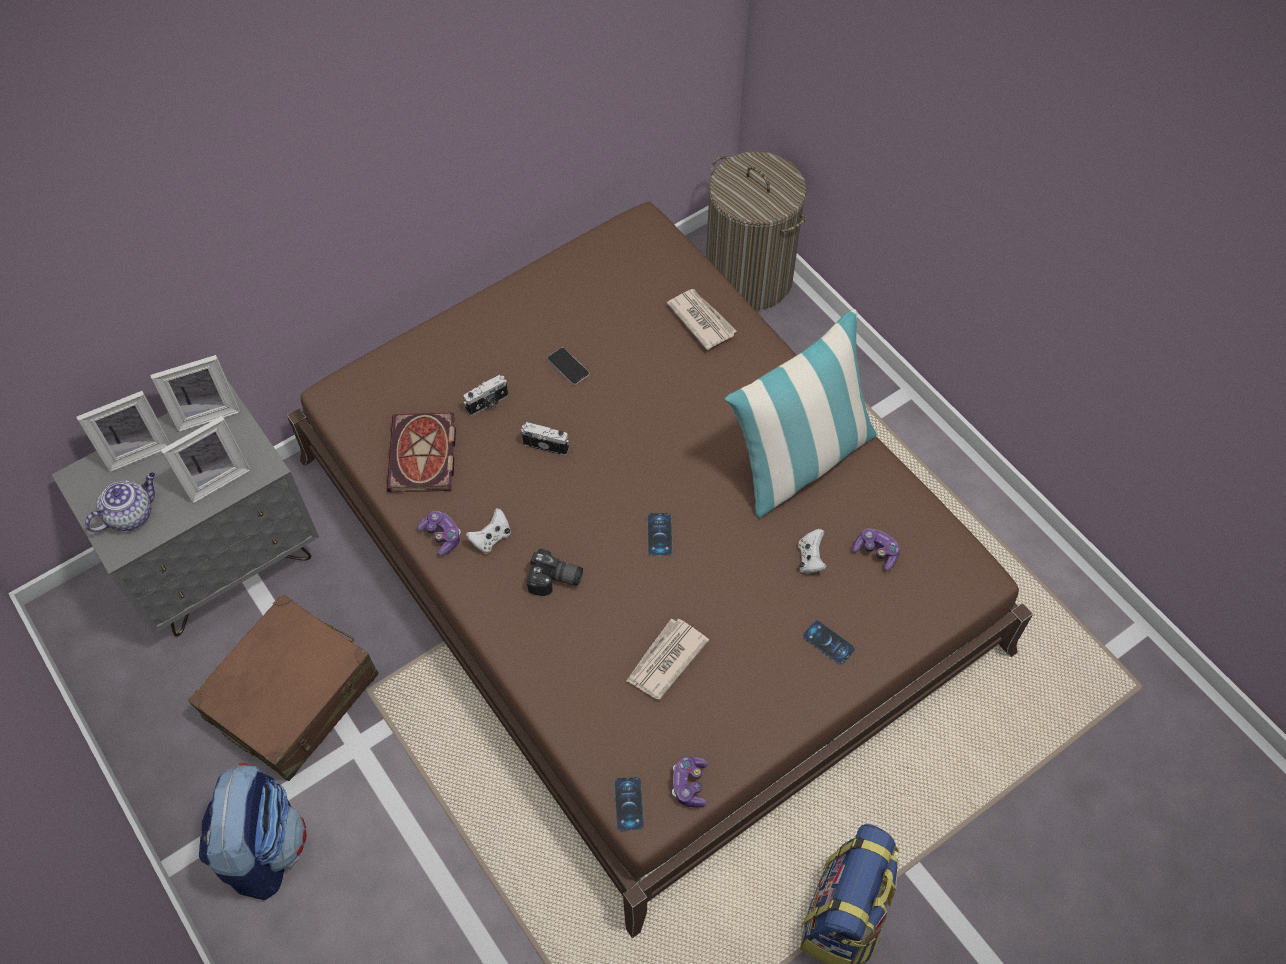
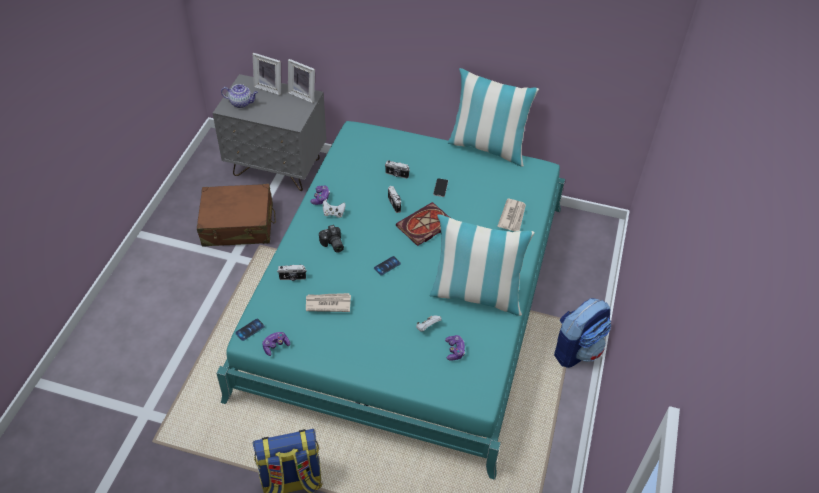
camera: 50 degrees right, 10 degrees down
(215, 477) = (278, 114): picture frame -> none
(264, 846) = (169, 256): backpack -> backpack (577, 349)
(424, 457) = (352, 171): book -> book (424, 226)
(542, 256) = (487, 147): none -> pillow
(574, 678) = (292, 278): none -> camera
(643, 553) = (407, 297): brown bed -> turquoise bed
(749, 277) = (593, 248): laundry basket -> none
(828, 642) = (389, 358): phone -> none

